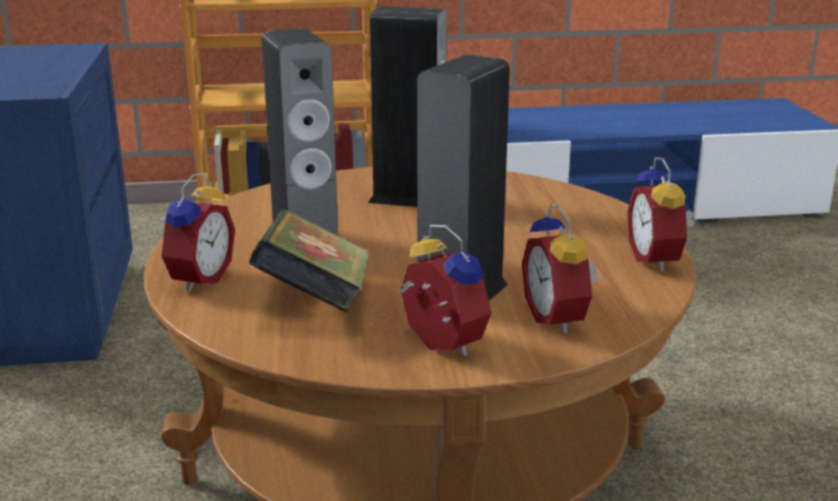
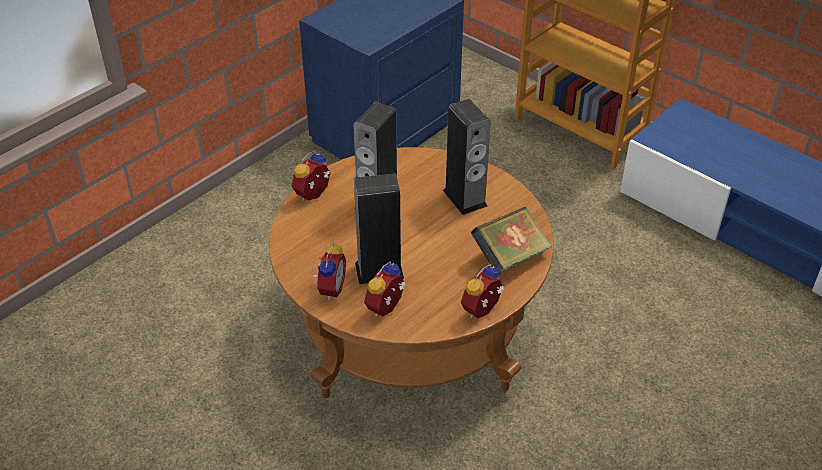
camera: 50 degrees right, 20 degrees up
(197, 279) = (314, 195): alarm clock -> alarm clock turned 150 degrees clockwise
(315, 303) = (329, 237): book -> book (510, 257)

